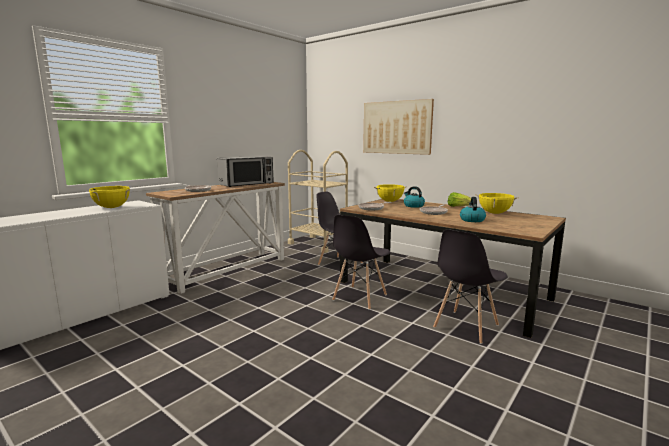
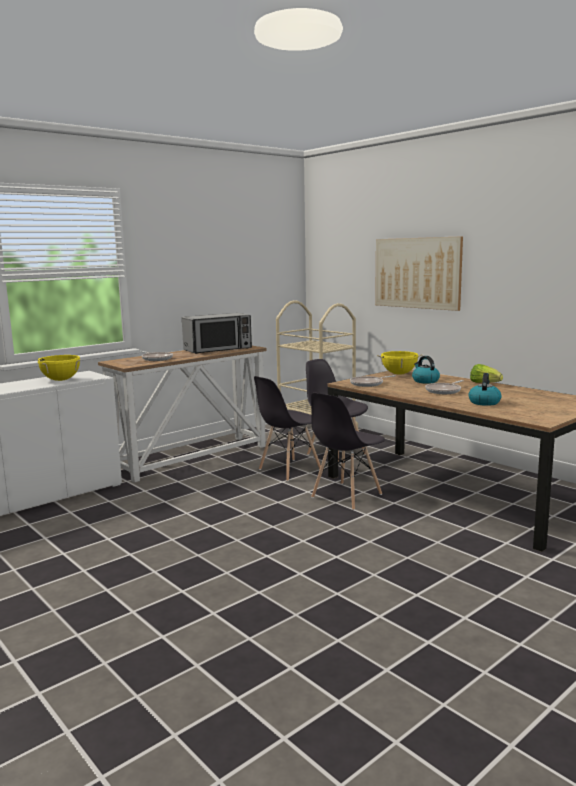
camera: 10 degrees right, 0 degrees up
(465, 327) = (465, 535): grey chair -> grey chair (289, 470)
(494, 213) = (525, 393): yellow cooking pot -> none

